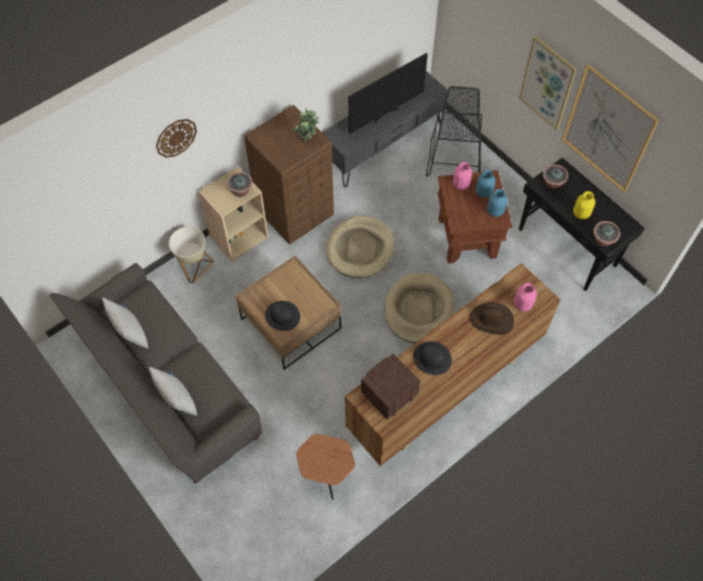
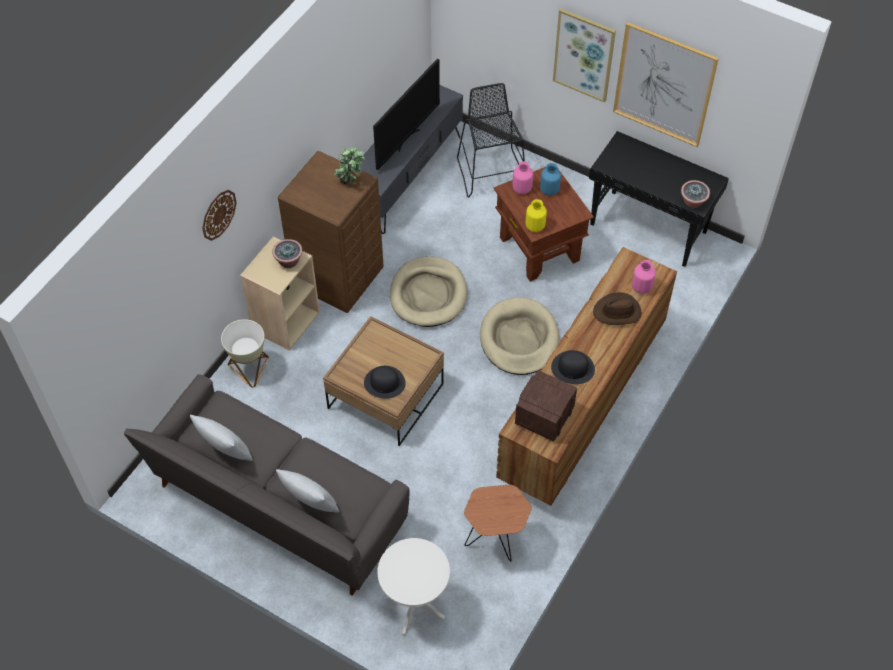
camera: 20 degrees left, 5 degrees down
(239, 511) = (415, 607): none -> white side table
(495, 211) = (569, 206): blue vase -> none
(552, 184) = (618, 160): potted plant -> none
(581, 213) = (660, 182): yellow vase -> yellow vase (535, 226)

